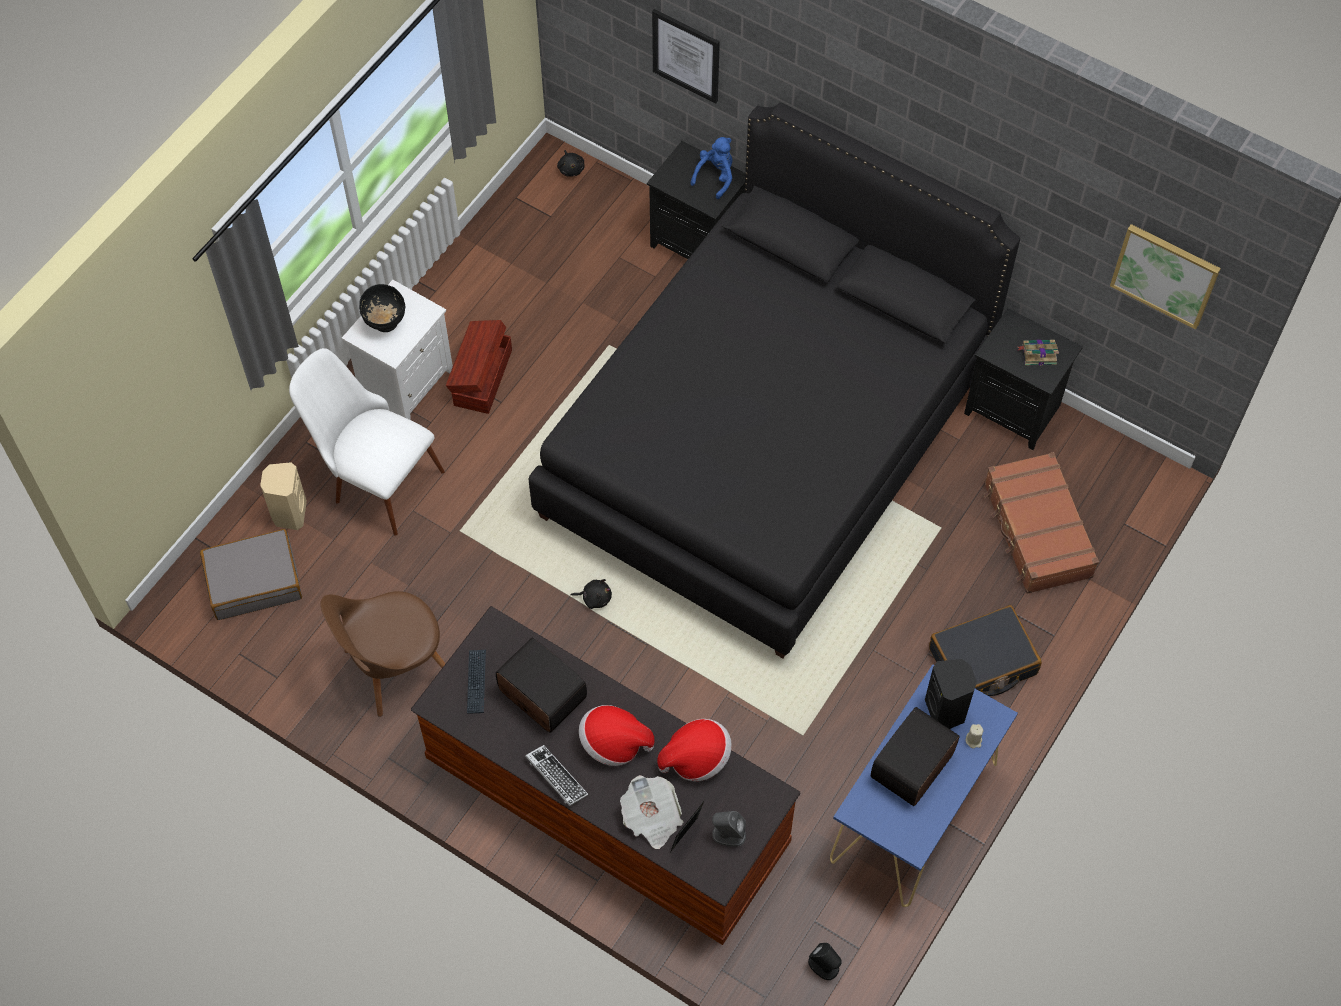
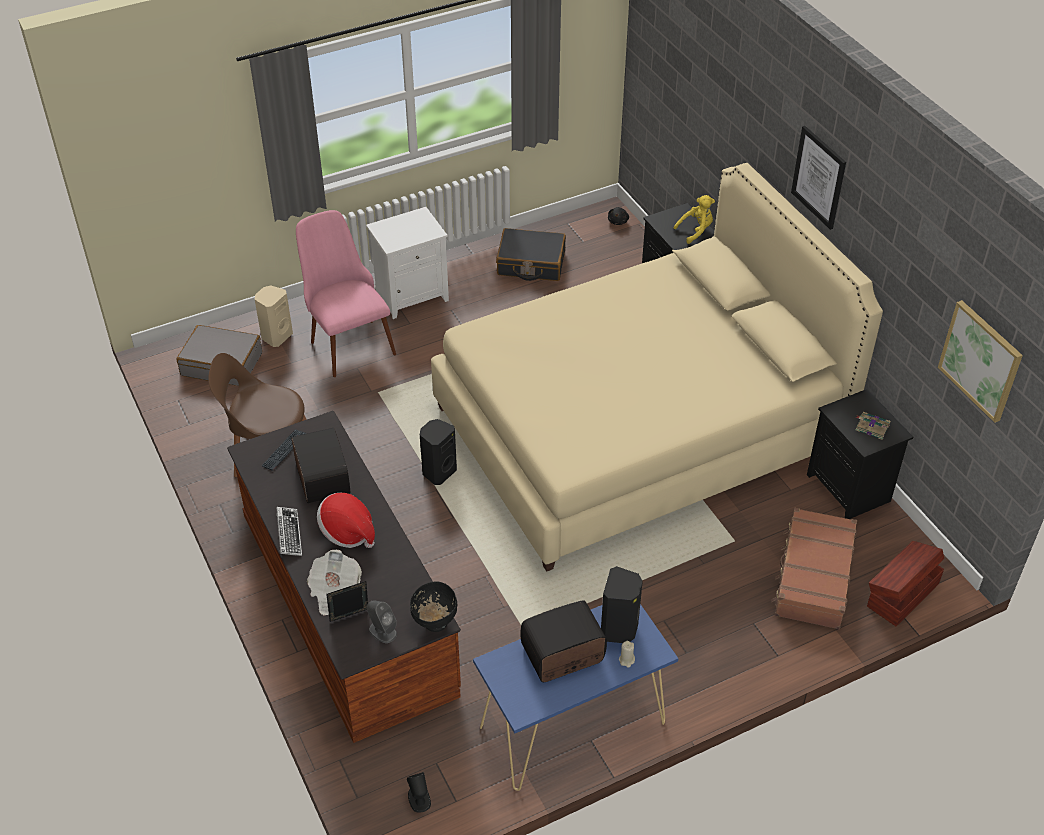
camera: 30 degrees right, 15 degrees down
(374, 478) = (347, 339): white chair -> pink chair
(385, 323) = (401, 227): black bowl -> black bowl (435, 622)
(481, 378) = (464, 312): brown storage box -> brown storage box (901, 594)
(594, 598) = (438, 472): black plush toy -> black speaker
(686, 55) = (699, 118): picture -> picture (819, 177)
(696, 757) = (399, 569): hat -> none
(715, 177) = (696, 231): blue plush toy -> yellow plush toy
(766, 440) = (638, 429): black bed -> beige bed
(982, 662) = (704, 646): black suitcase -> black suitcase (531, 263)

